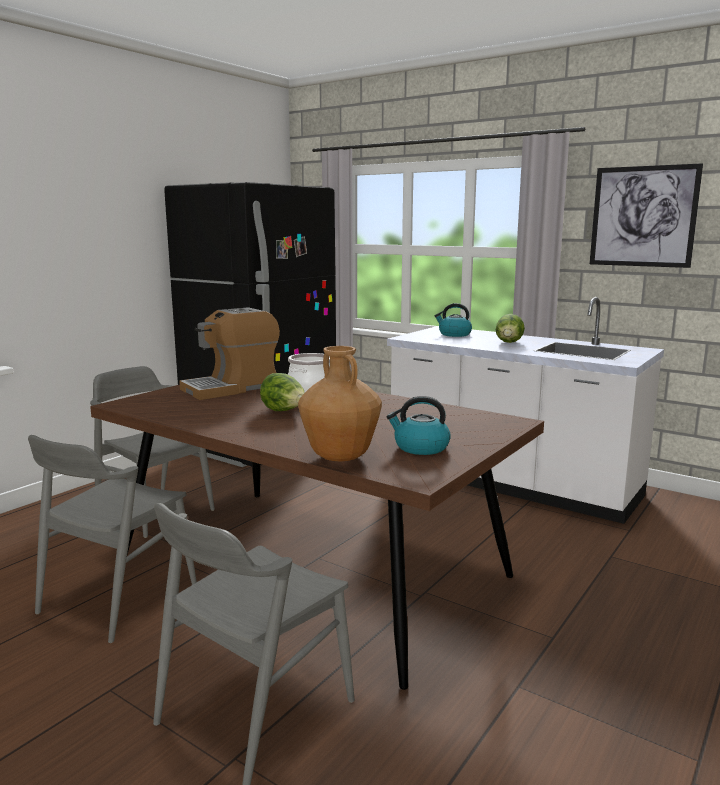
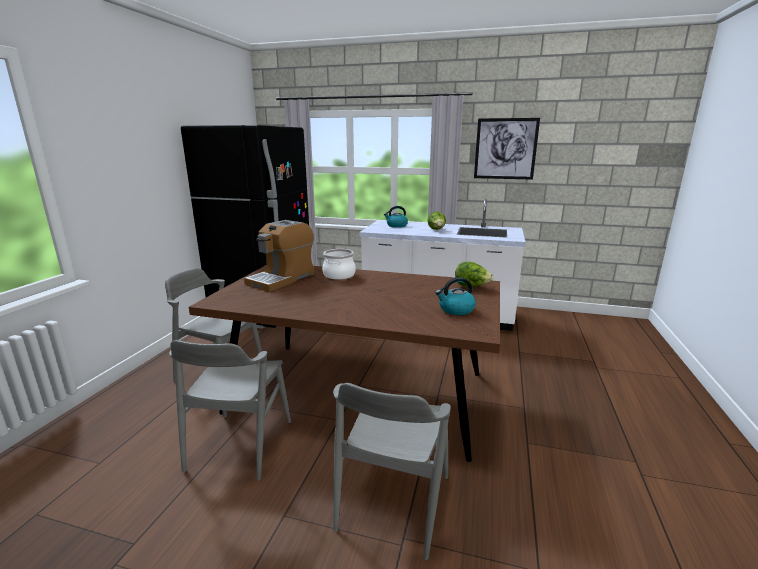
camera: 20 degrees left, 5 degrees up
(284, 411) = (340, 293): lettuce -> lettuce (471, 287)
(340, 457) = (417, 324): brown vase -> none

